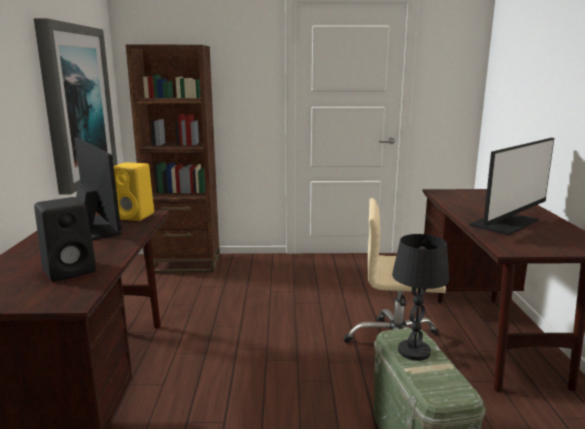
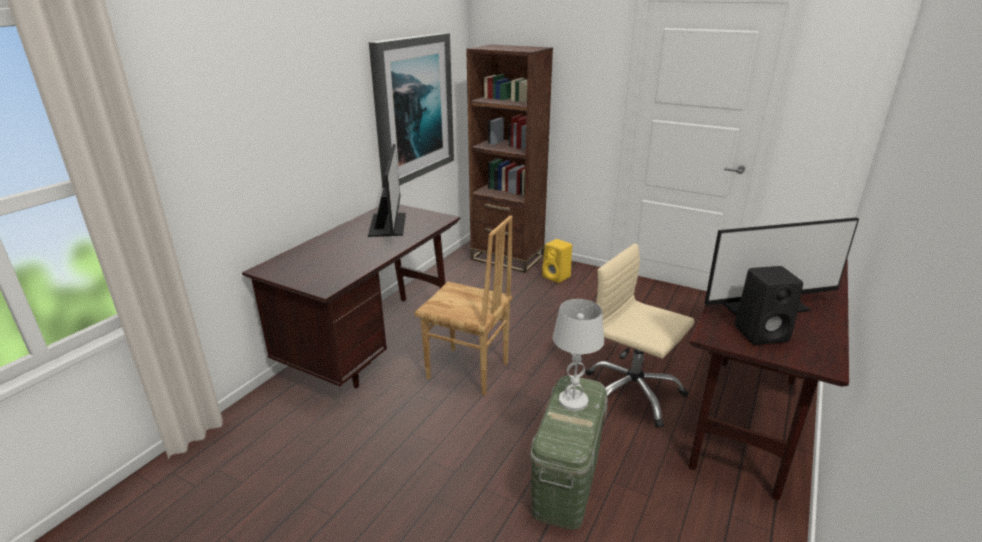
camera: 30 degrees right, 10 degrees up
(71, 270) = (344, 261): black speaker -> black speaker (762, 333)
(135, 216) = (429, 218): yellow speaker -> yellow speaker (557, 277)
(229, 377) = (467, 372): none -> brown chair
(414, 351) = (573, 401): black table lamp -> white table lamp

